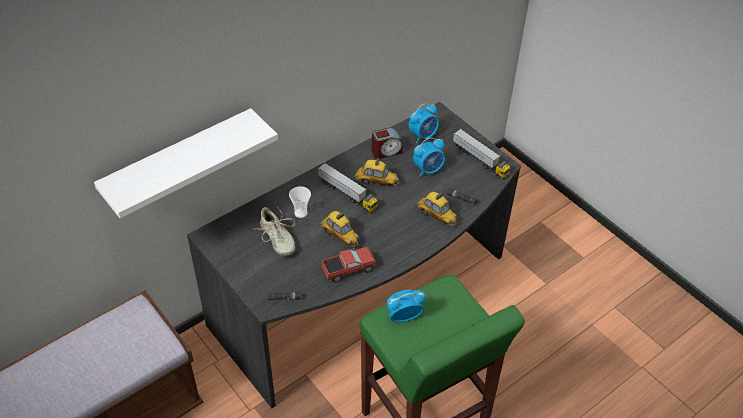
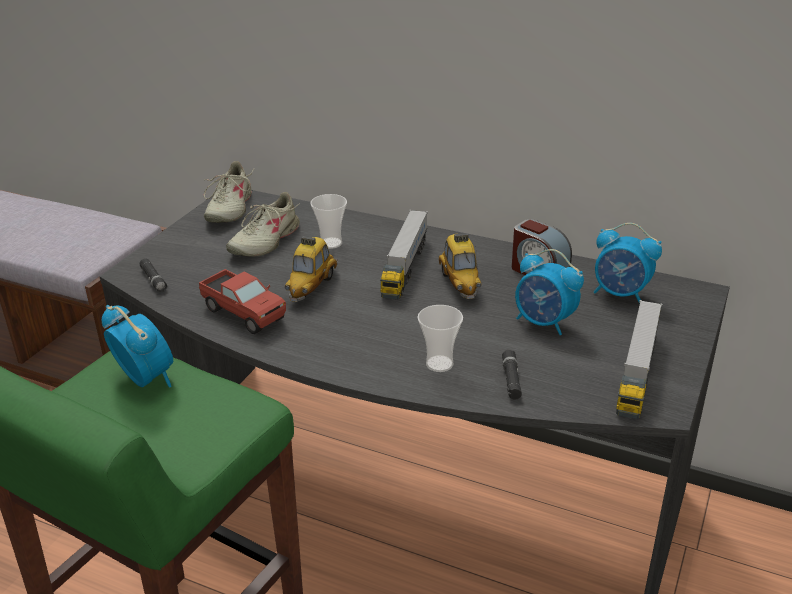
camera: 65 degrees right, 15 degrees down
(179, 163) = (230, 58): white shelf -> none
(222, 242) = (229, 209): none -> beige shoe
(436, 216) = (439, 364): toy car -> cup

